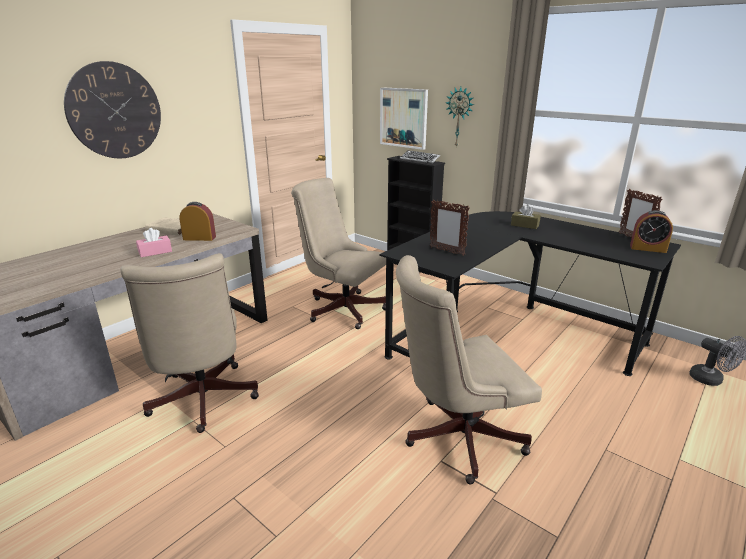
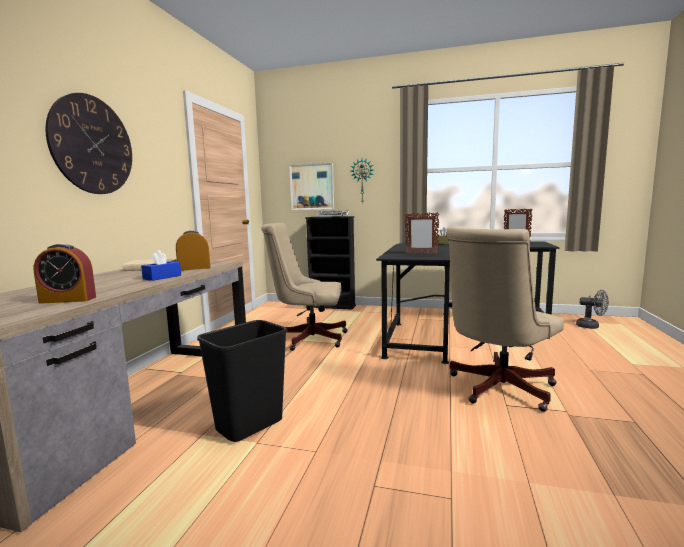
camera: 25 degrees left, 15 degrees down
(155, 252) = (162, 277): pink tissue box -> blue tissue box
(202, 402) = (249, 426): beige office chair -> black trash can
(648, 248) = (532, 243): alarm clock -> alarm clock (68, 300)

